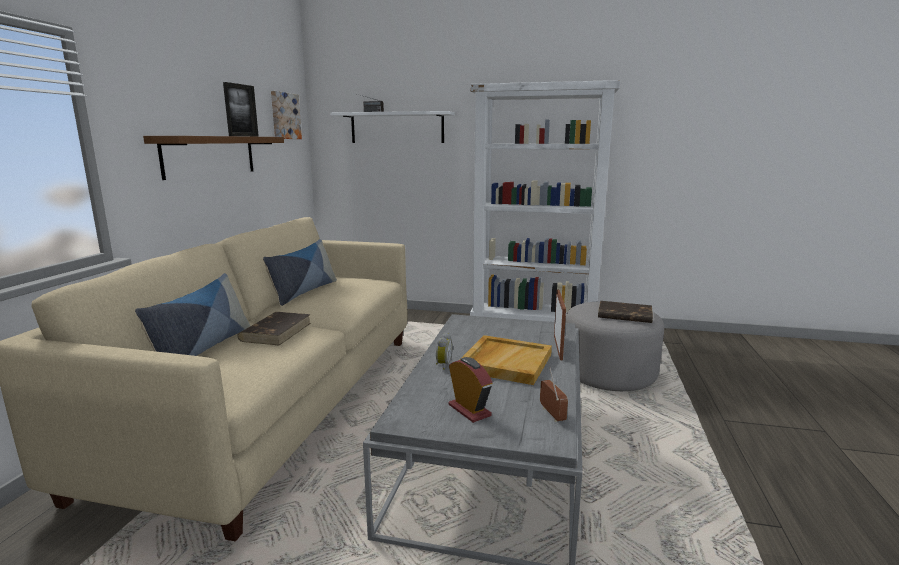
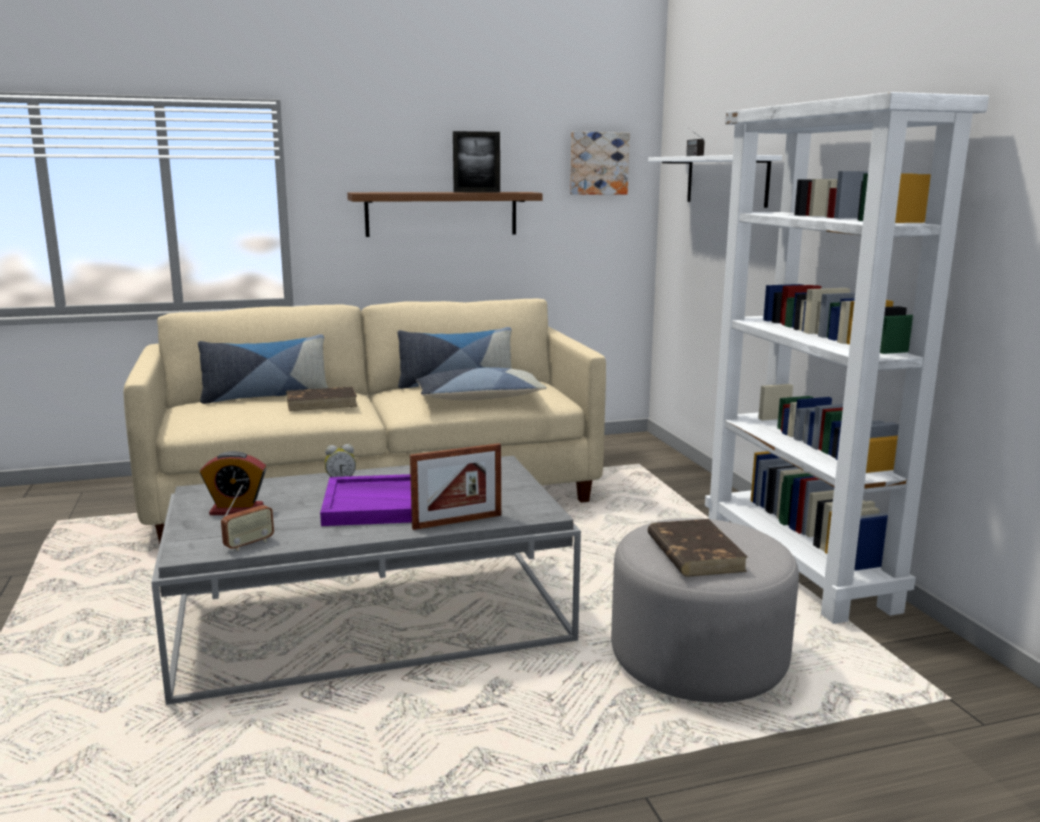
camera: 60 degrees right, 0 degrees up
(353, 292) = (479, 398): none -> pillow
(469, 410) = (236, 510): alarm clock -> alarm clock turned 60 degrees clockwise
(505, 362) = (376, 504): beige tray -> purple tray

